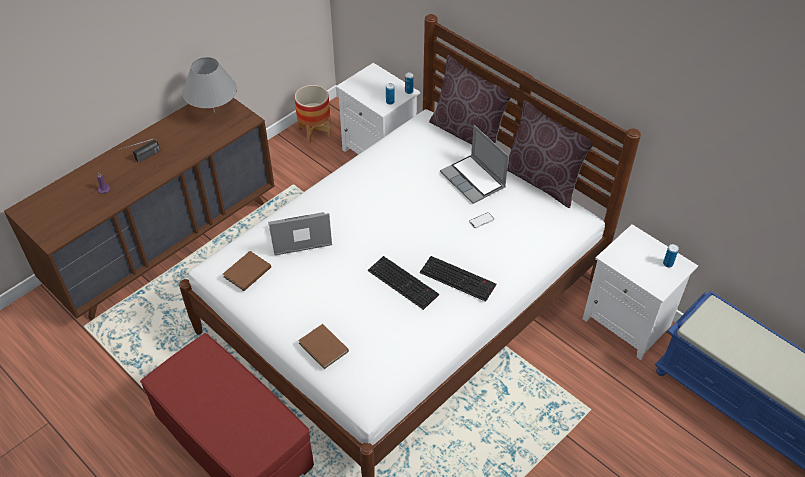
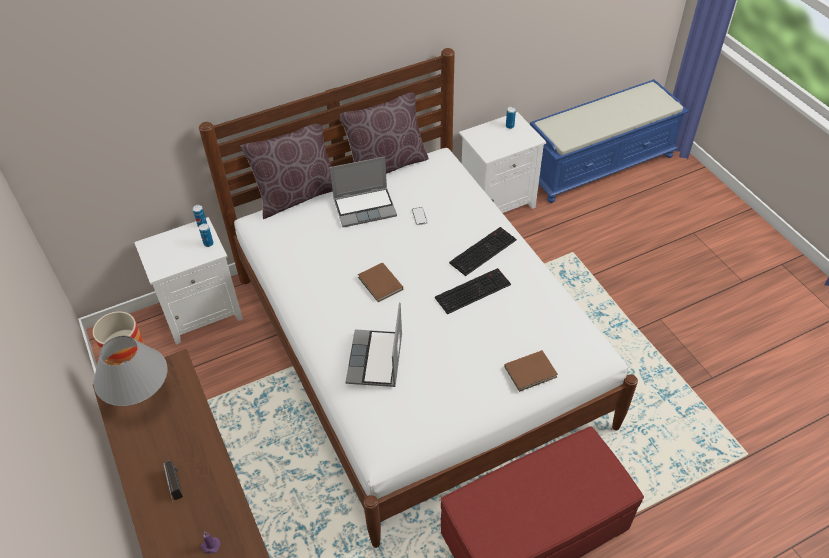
camera: 70 degrees left, 0 degrees up
(246, 272) = (407, 419): brown book -> brown book (380, 284)

